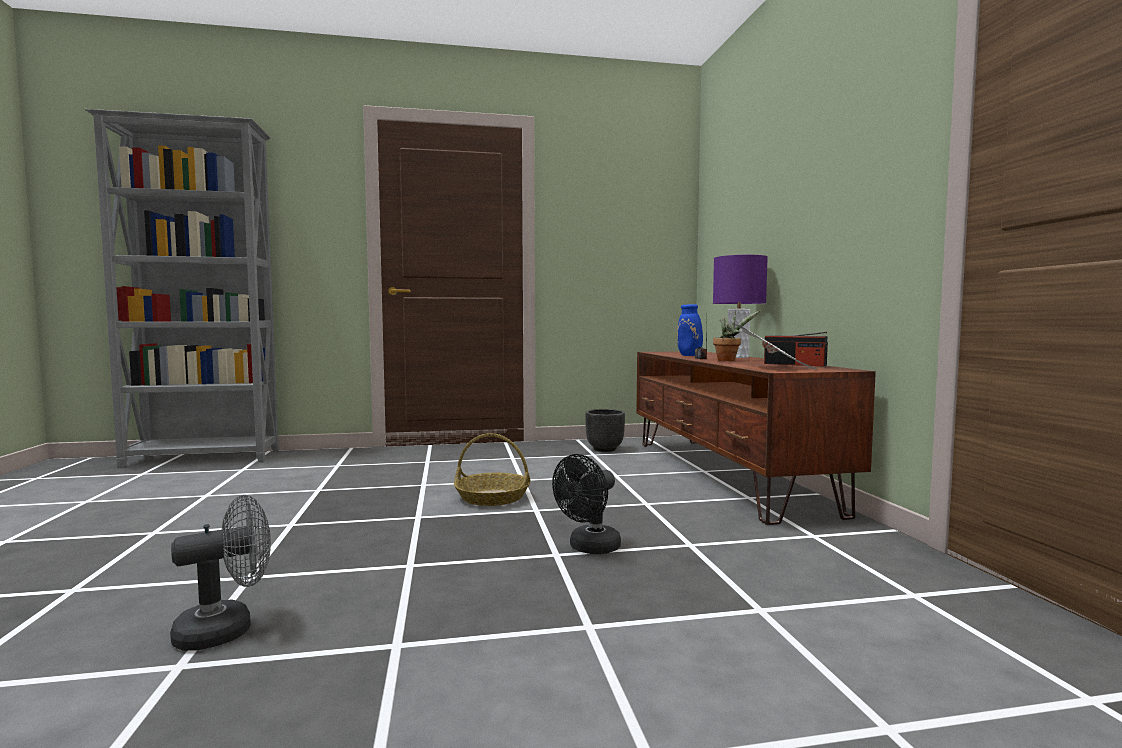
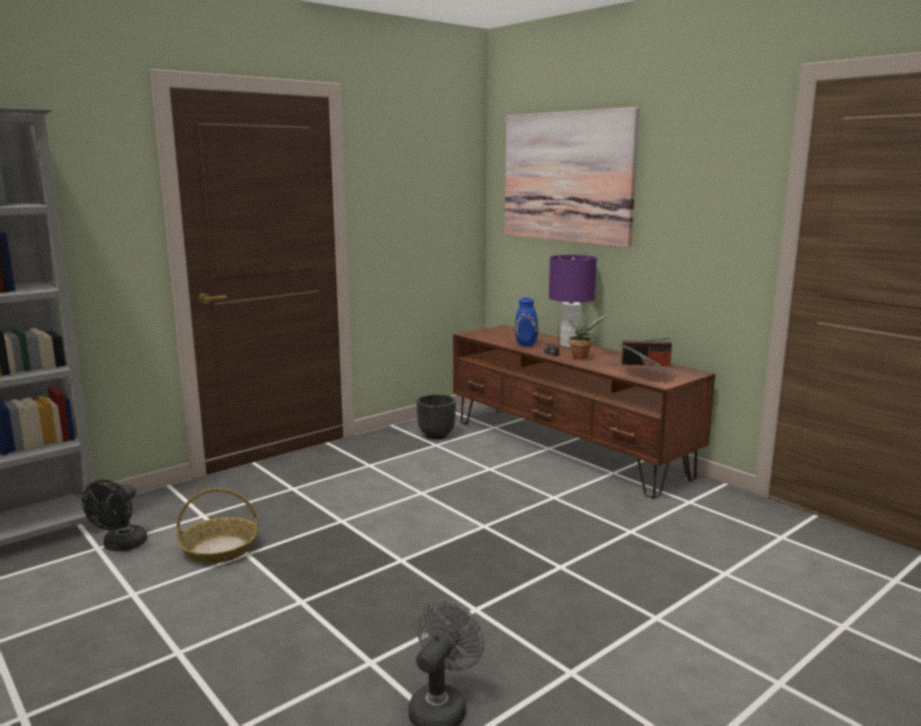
camera: 30 degrees left, 10 degrees up
(493, 497) = (429, 521): basket -> basket (220, 549)
(589, 548) = (574, 554): black fan -> black fan (121, 546)
(750, 180) = (567, 177): none -> picture

